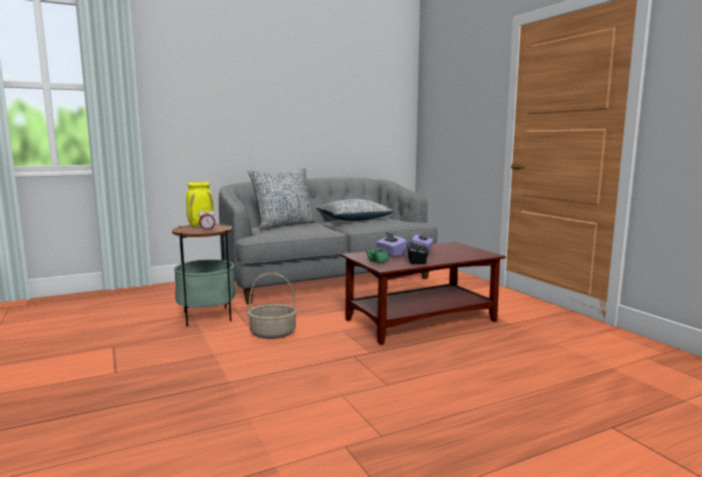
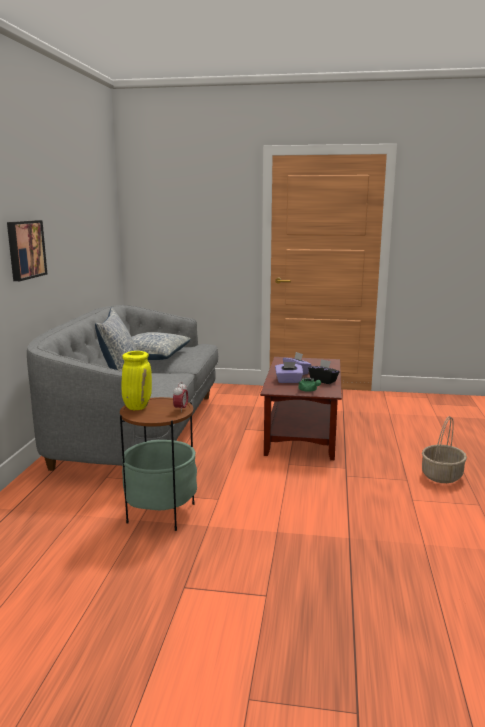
camera: 55 degrees left, 5 degrees up
(253, 118) = (25, 249): none -> picture
(273, 333) = (256, 492): basket -> basket (441, 475)

